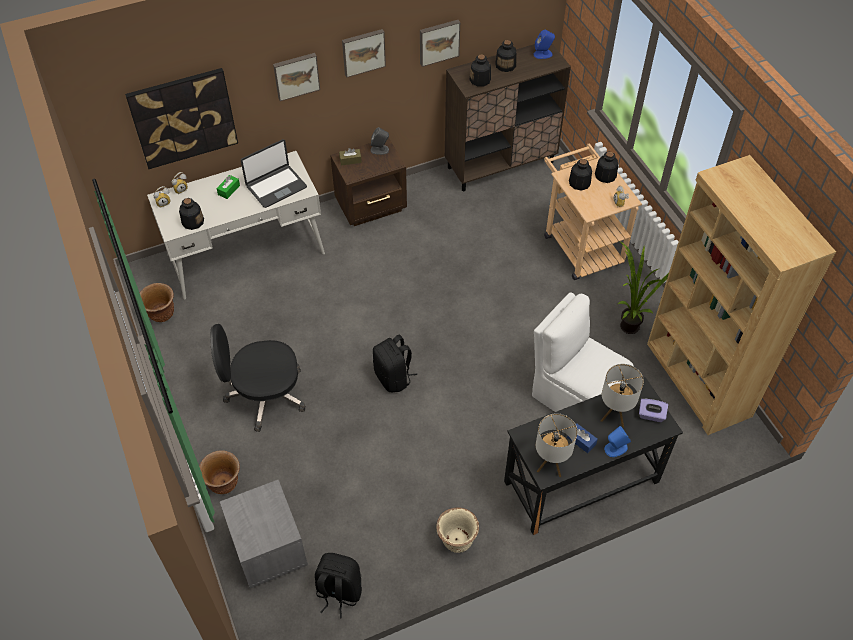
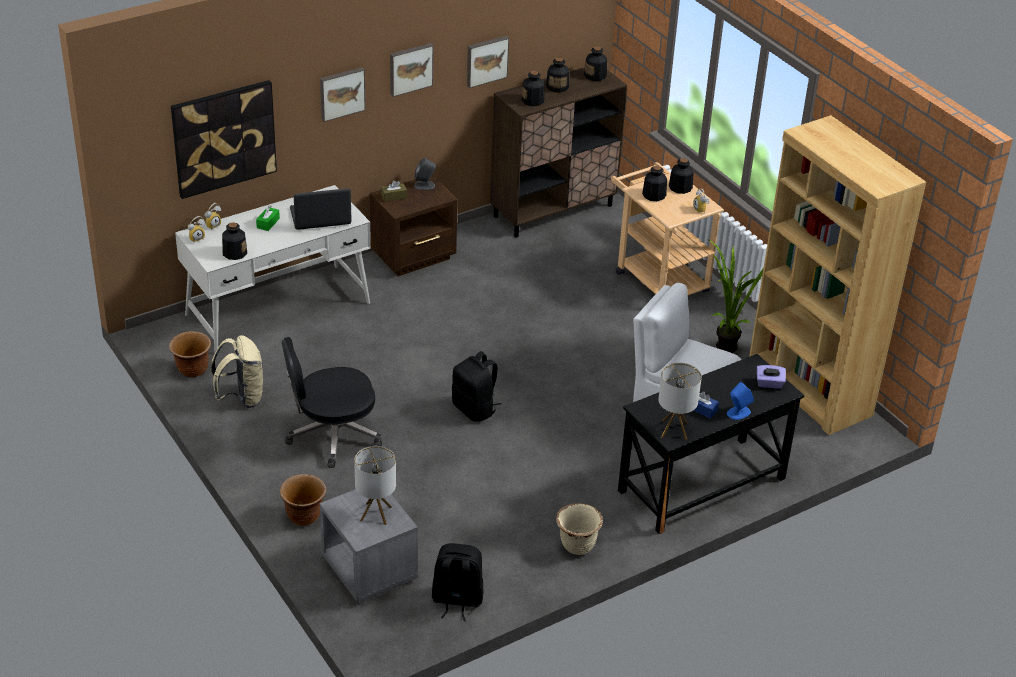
camera: 10 degrees left, 15 degrees down
(196, 348) = (241, 398): none -> beige backpack
(276, 186) = (320, 217): laptop -> laptop turned 150 degrees counterclockwise
(543, 54) = (595, 76): blue speaker -> bottle
(614, 414) = (731, 386): table lamp -> table lamp (376, 513)

